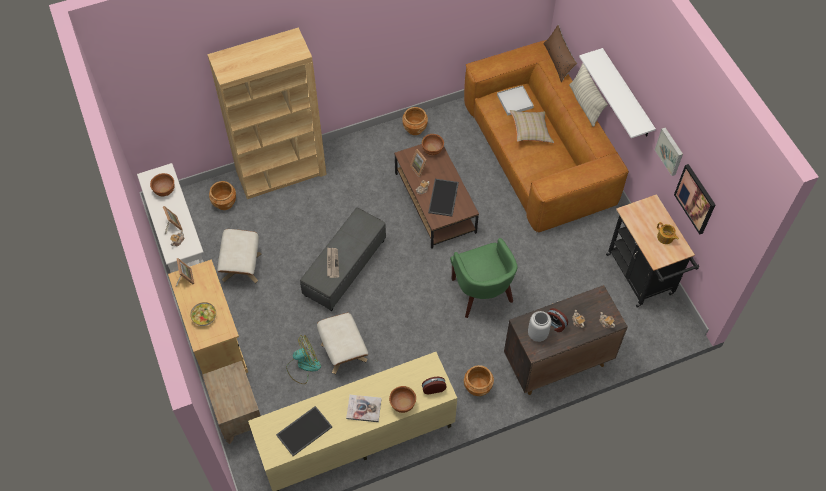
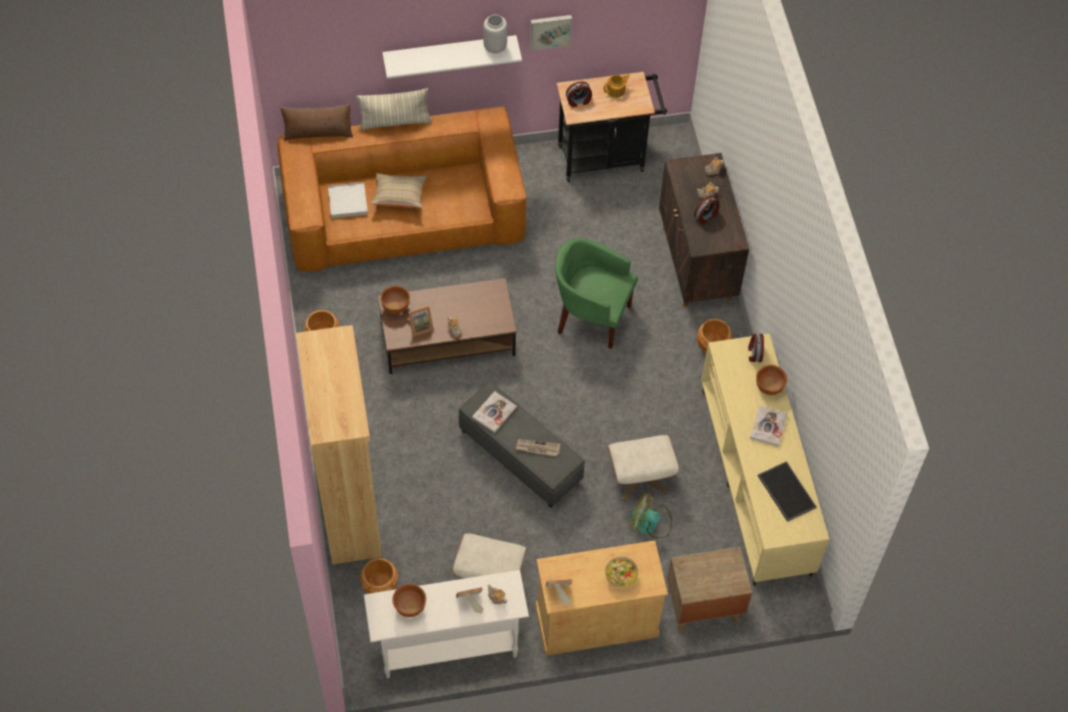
camera: 80 degrees left, 0 degrees up
(303, 366) = (650, 523): fan -> fan turned 60 degrees counterclockwise
(357, 229) = (494, 413): none -> book
(444, 198) = (473, 309): tray -> none
(481, 293) = (591, 316): green armchair -> green armchair turned 150 degrees counterclockwise
(537, 334) = (715, 235): grey vase -> grey vase (495, 47)
(643, 212) = (578, 101): none -> alarm clock
(695, 199) = (611, 30): picture -> none

